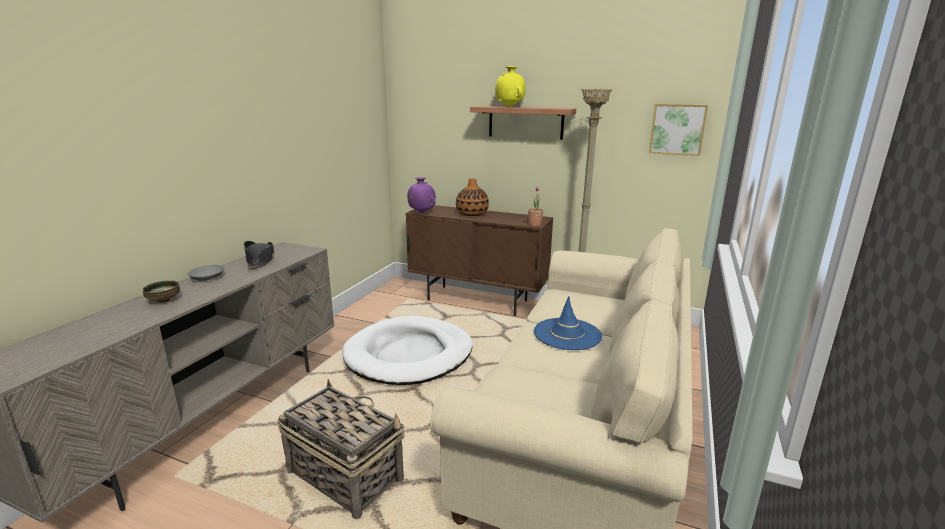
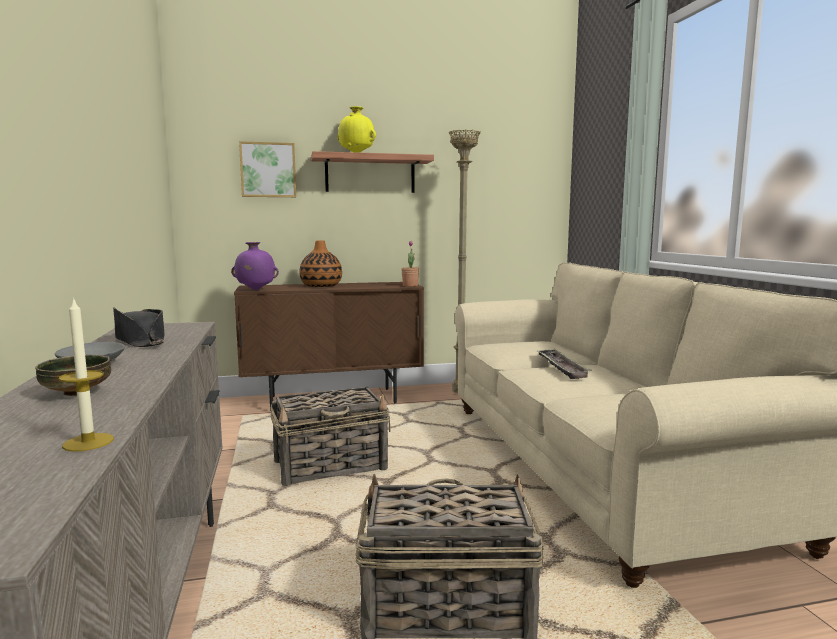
camera: 35 degrees left, 10 degrees down
(109, 336) = (88, 442): none -> candle
(409, 355) = (331, 466): white dog bed -> basket
(567, 334) = (561, 367): blue hat -> tray
(677, 129) = (524, 179): picture -> picture (268, 170)

